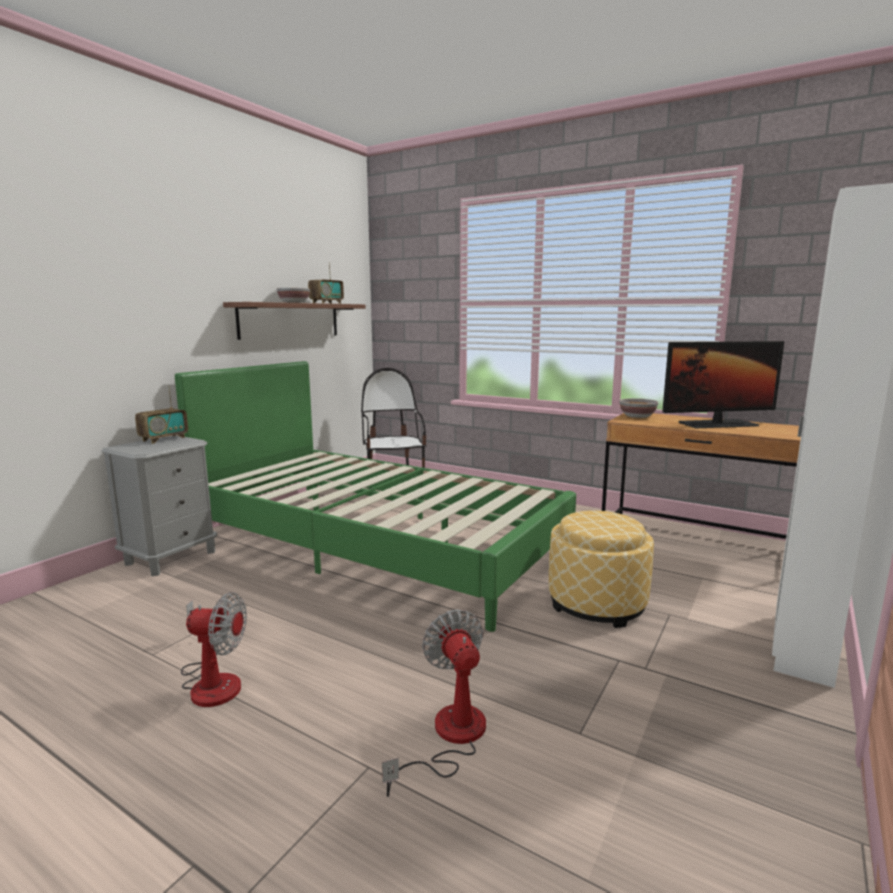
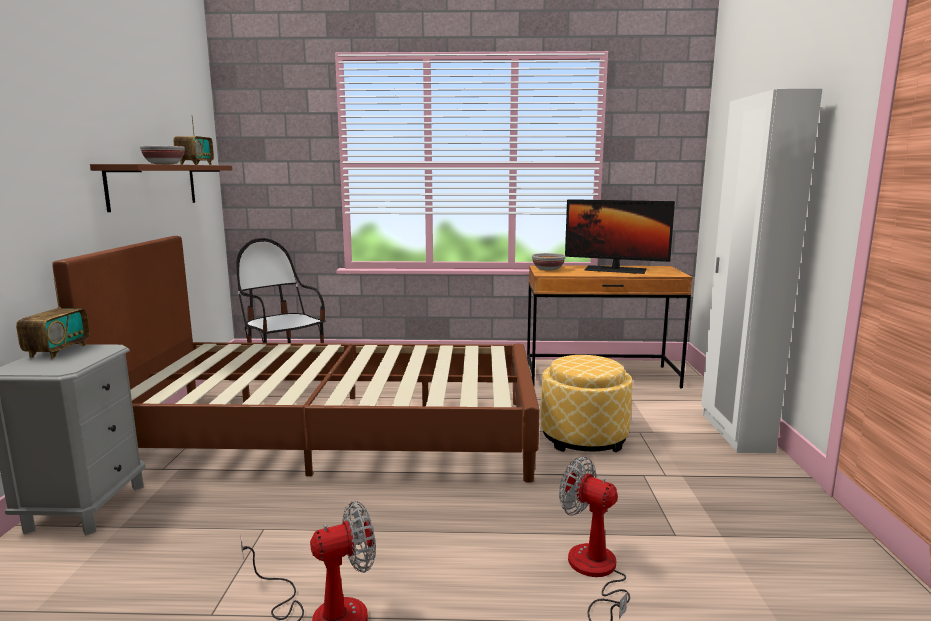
camera: 30 degrees left, 0 degrees up
(375, 545) = (334, 434): green bed -> brown bed
(718, 424) = (615, 270): monitor -> monitor turned 60 degrees clockwise

